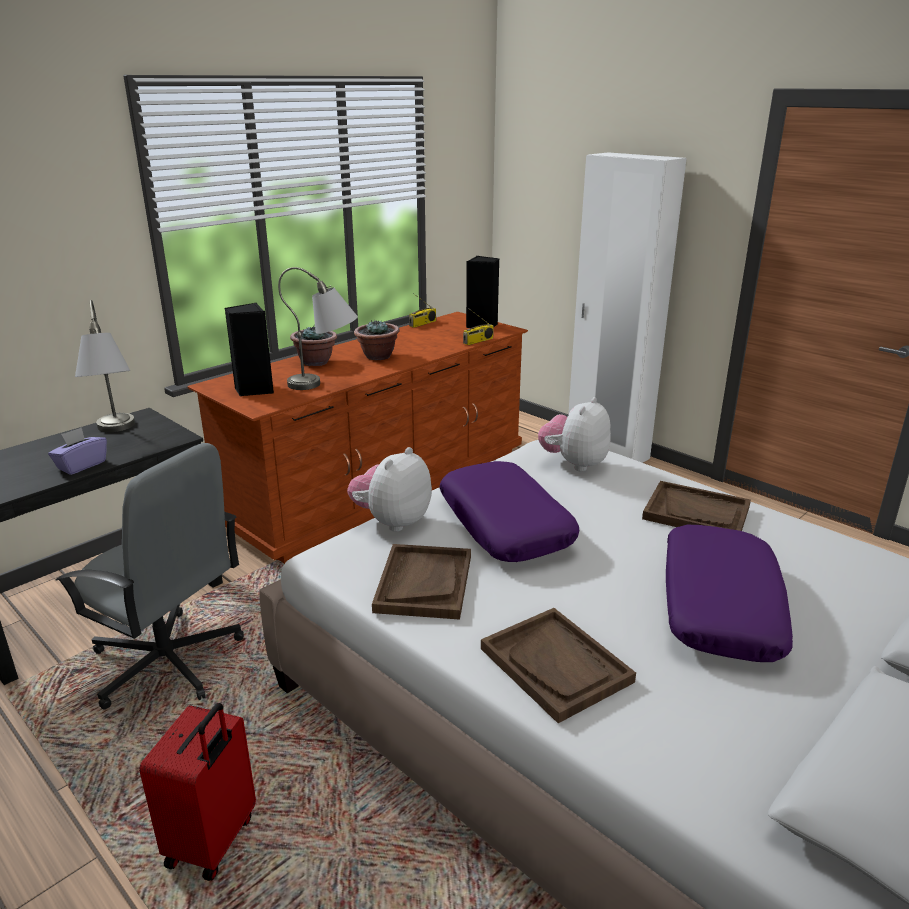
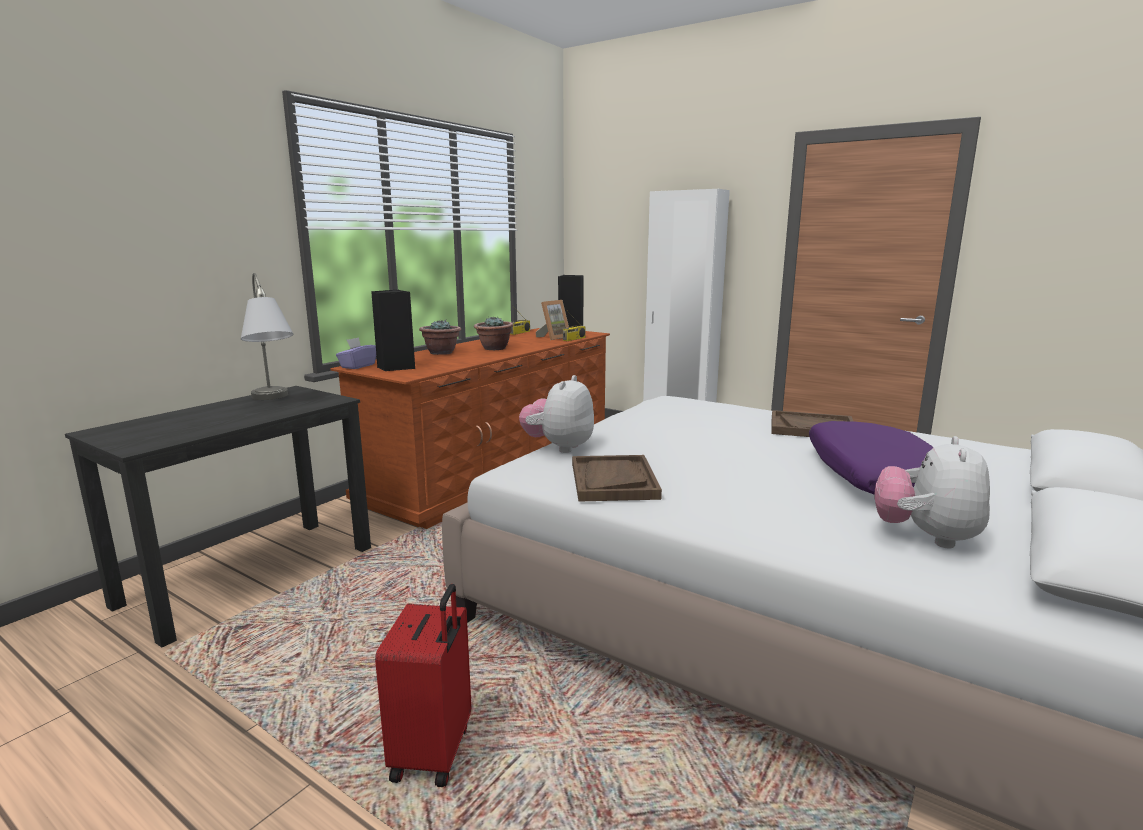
camera: 10 degrees left, 10 degrees down
(81, 465) = (248, 419): purple tissue box -> purple tissue box (357, 366)
(167, 662) = (335, 612): grey office chair -> none
(325, 385) = (459, 363): grey table lamp -> none
(456, 336) = (553, 337): none -> picture frame
(506, 524) = (660, 443): purple pillow -> none
(556, 665) = (767, 519): brown tray -> none
(574, 464) = (693, 407): plush toy -> plush toy (926, 537)

